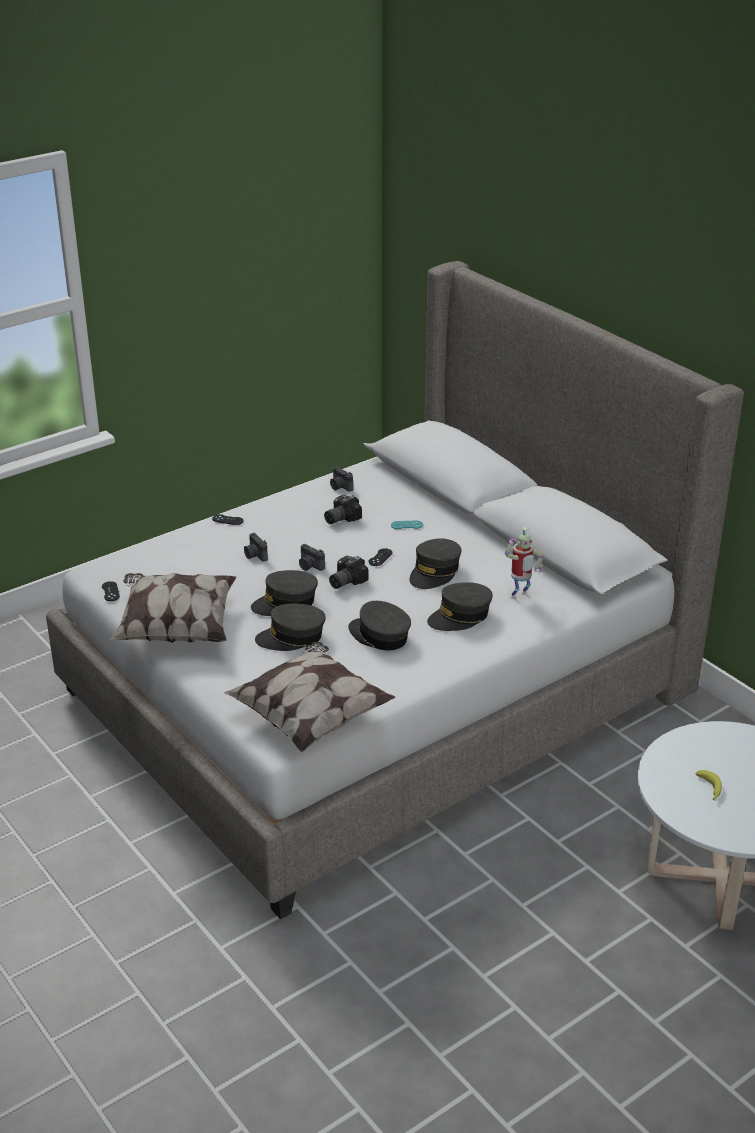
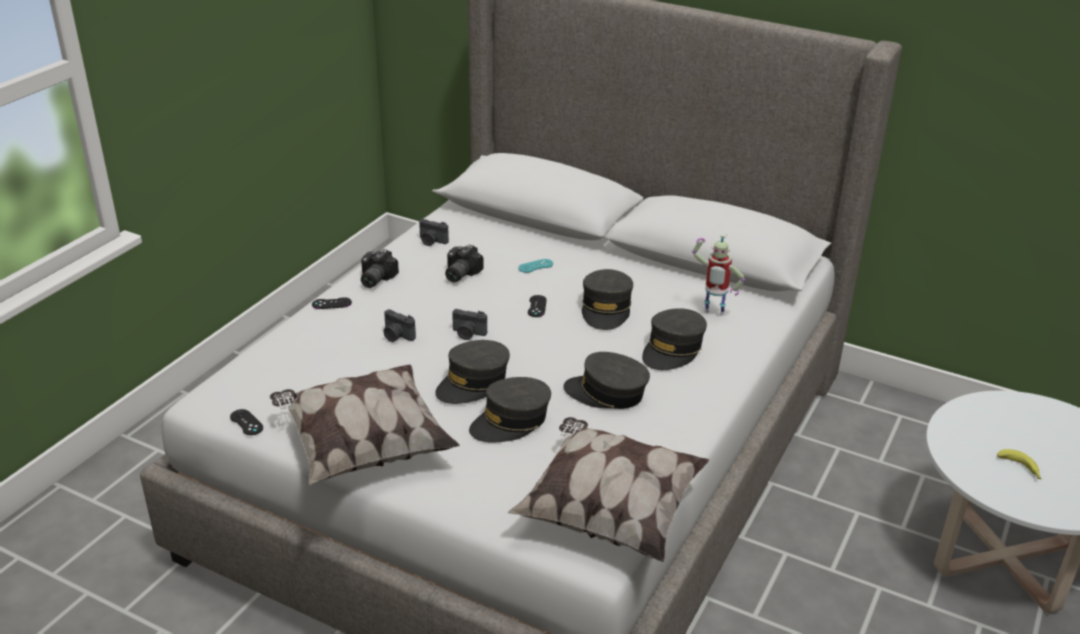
camera: 25 degrees left, 0 degrees up
(345, 581) = (520, 341): camera -> camera (374, 279)
(519, 597) = (713, 314): toy robot -> toy robot turned 75 degrees clockwise

